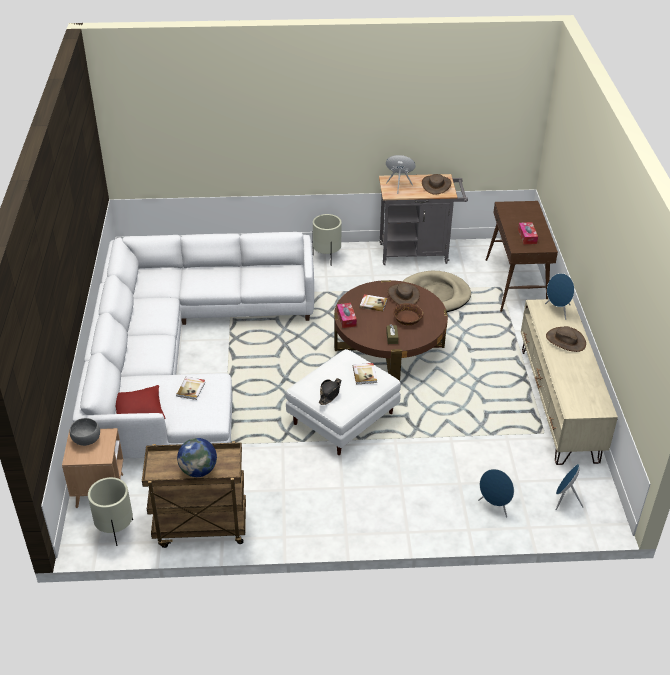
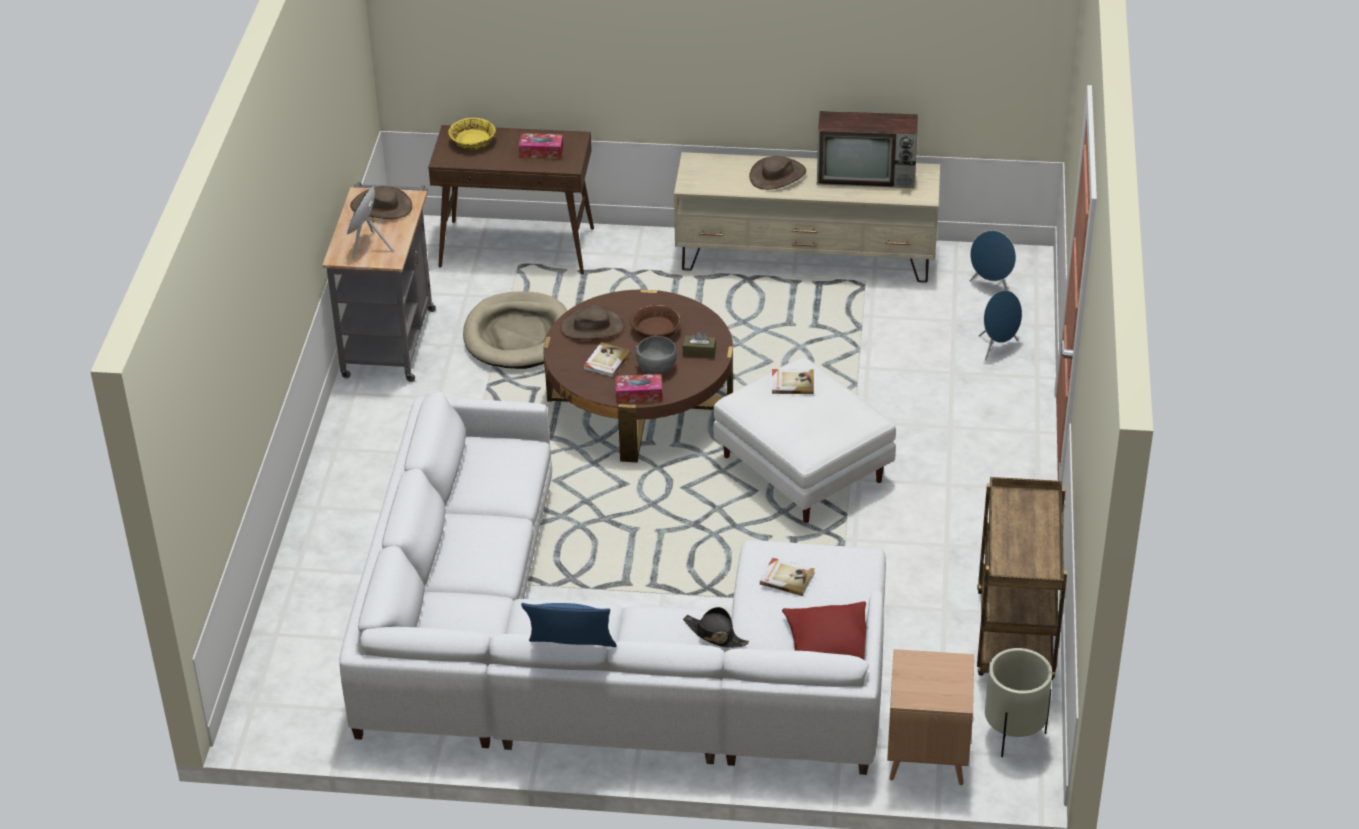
camera: 80 degrees left, 0 degrees up
(87, 440) = (917, 684): grey bowl -> grey bowl (656, 367)
(101, 299) = (571, 652): none -> blue pillow
(198, 470) = (1035, 529): globe -> none
(327, 257) = (361, 447): beige planter -> none
(330, 393) = (831, 422): black hat -> black hat (715, 634)
(526, 212) = (473, 141): none -> yellow bowl
(557, 310) = (708, 169): blue speaker -> none
(585, 382) = (868, 176): none -> television

